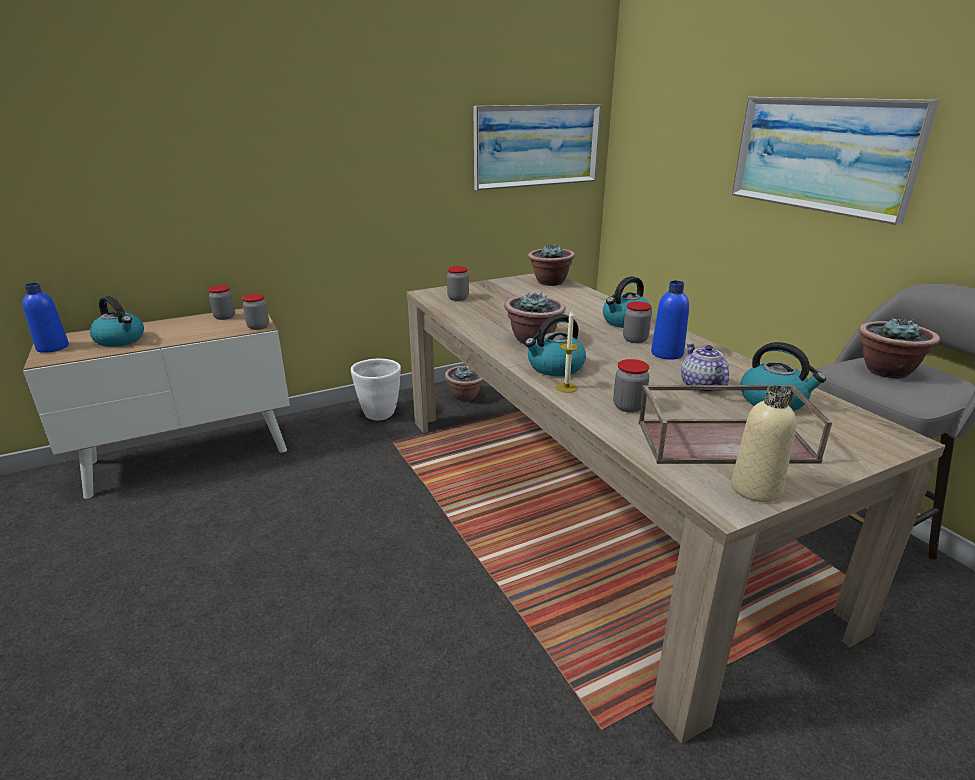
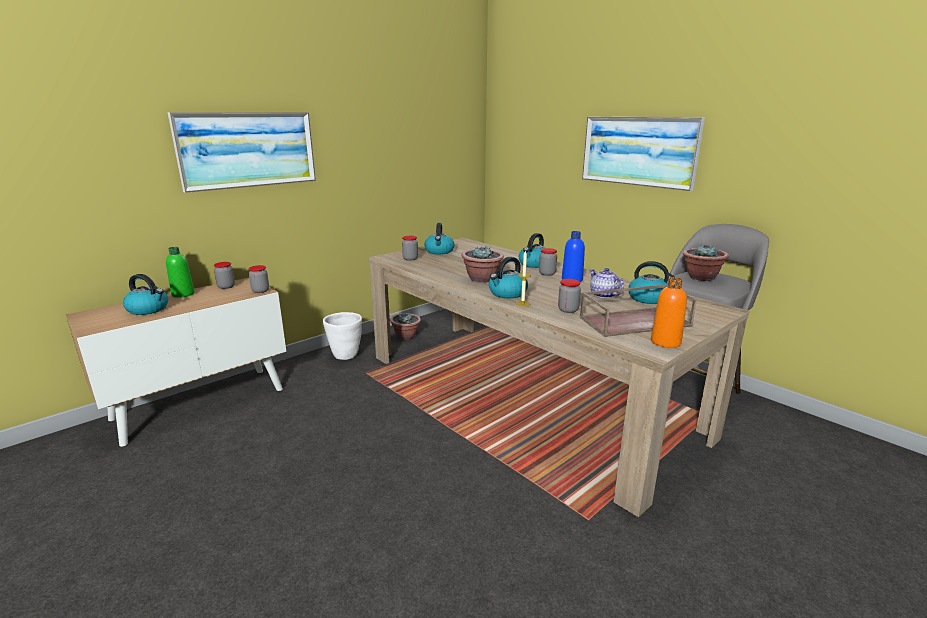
camera: 15 degrees left, 5 degrees down
(53, 347) = (90, 320): blue bottle -> none
(171, 323) = (183, 294): none -> green bottle
(504, 290) = (439, 251): none -> kettle
(537, 145) = (440, 151): picture -> picture (248, 149)
(549, 282) = (467, 244): potted plant -> none
(755, 489) = (665, 342): beige bottle -> orange bottle

